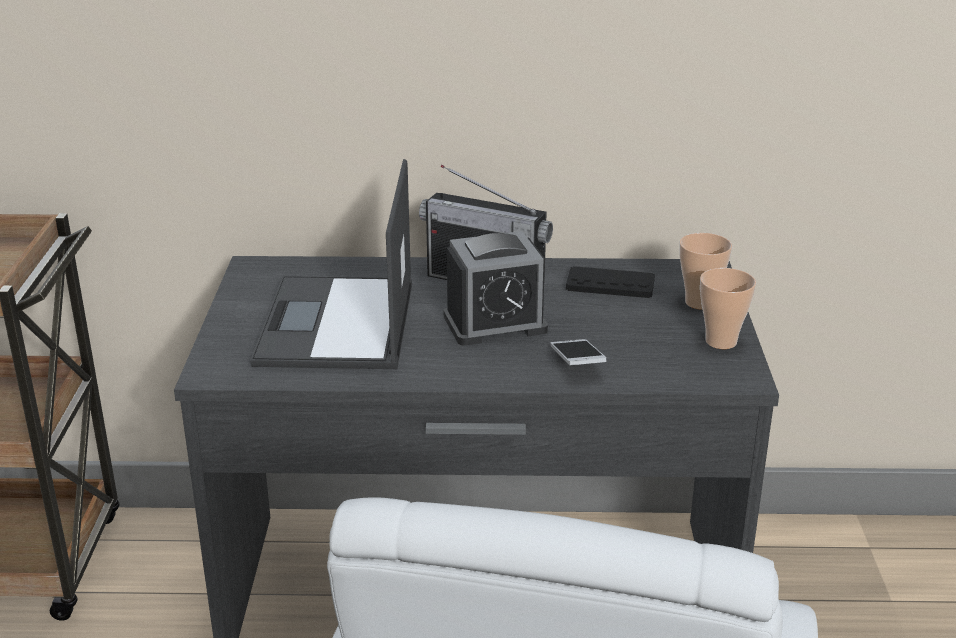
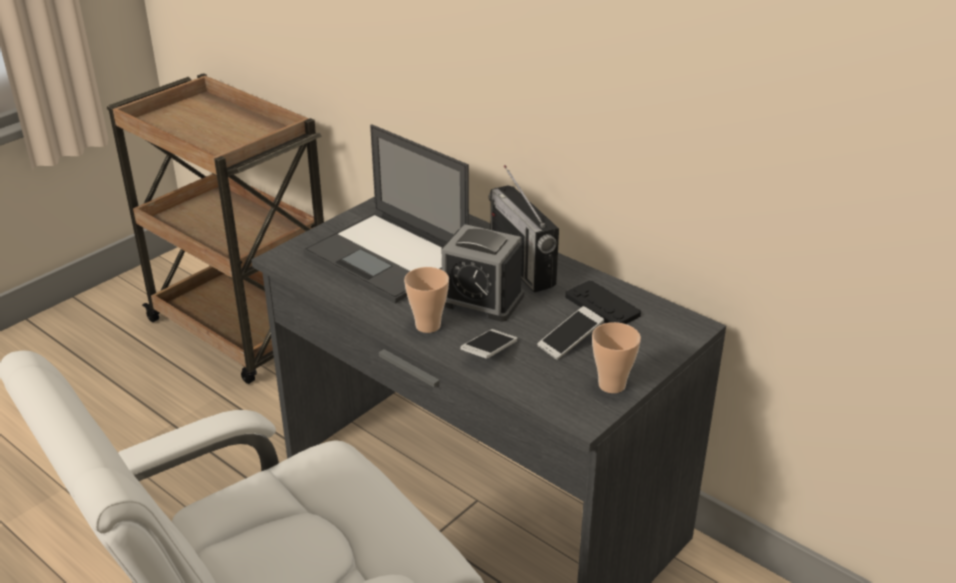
camera: 40 degrees right, 5 degrees up
(337, 325) = (388, 257): laptop -> laptop turned 90 degrees counterclockwise
(630, 323) = (570, 341): none -> phone
(699, 302) = (645, 349): cup -> cup (428, 325)

